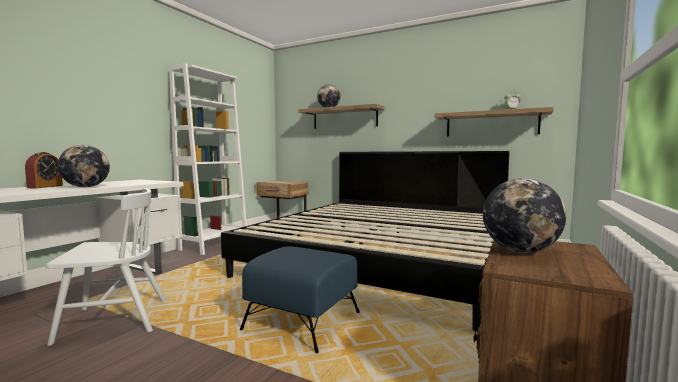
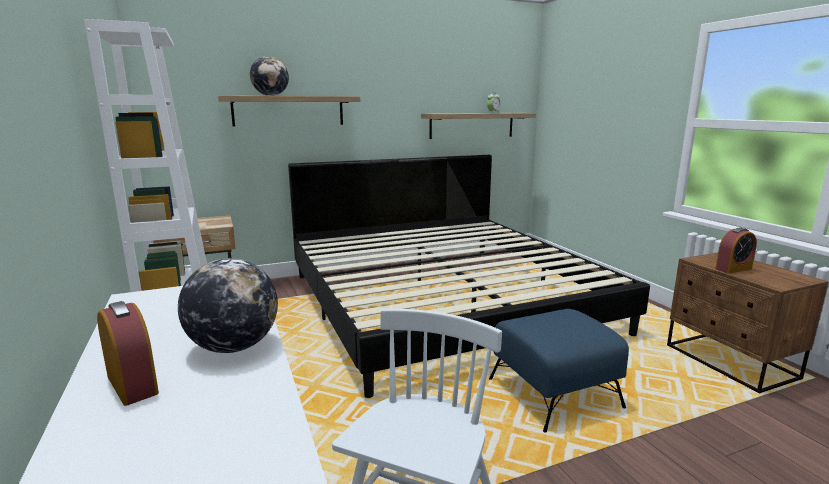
camera: 50 degrees left, 10 degrees up
(520, 251) = (733, 269): globe -> alarm clock

